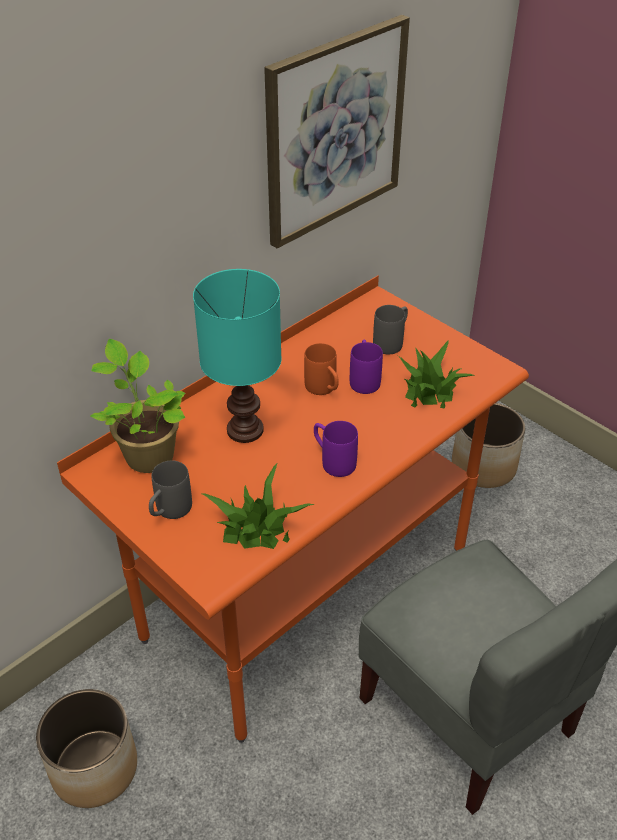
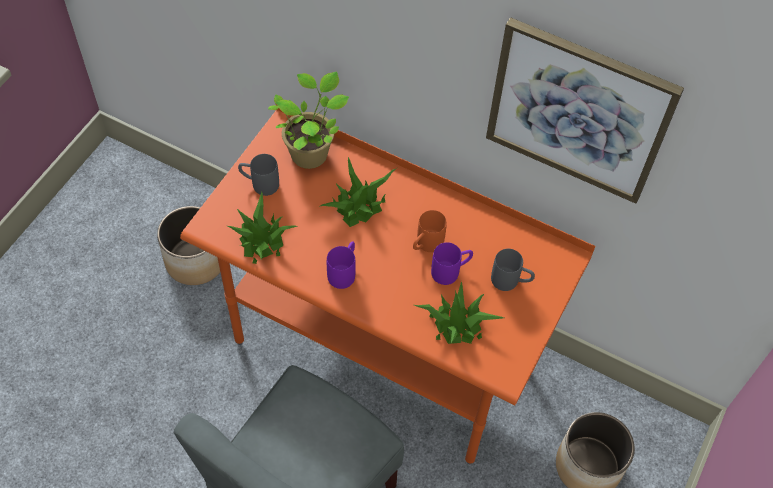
camera: 70 degrees right, 15 degrees up
(246, 429) = (359, 205): turquoise table lamp -> potted plant

